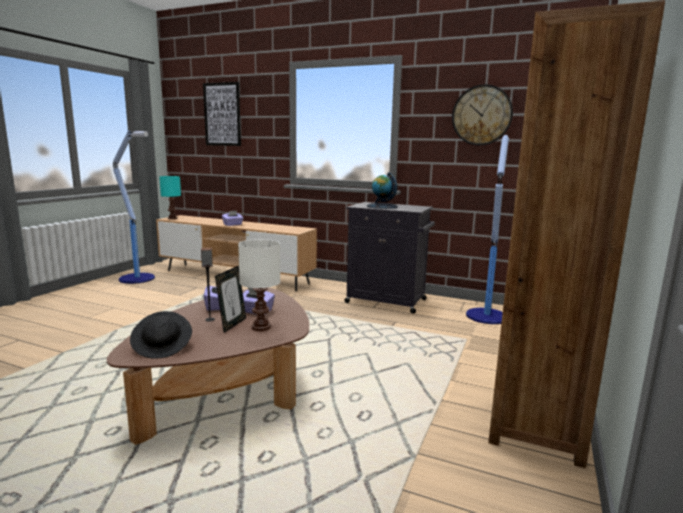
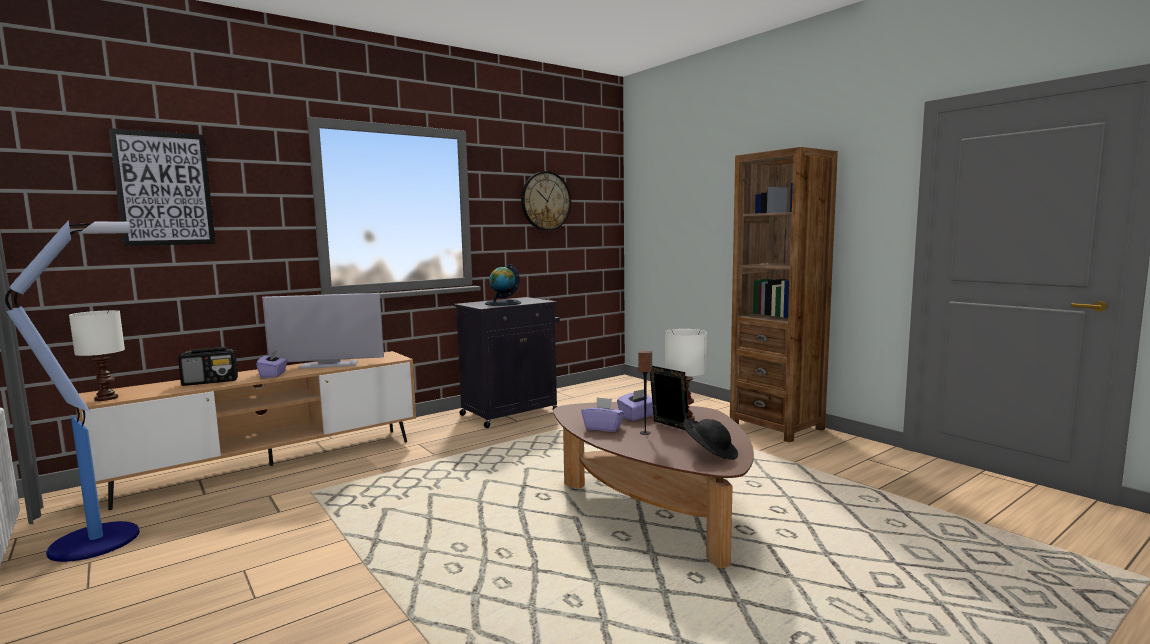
camera: 60 degrees left, 5 degrees down
(172, 218) = (105, 398): turquoise table lamp -> white table lamp
(210, 221) = (210, 382): none -> radio
(264, 226) = (328, 365): none -> television
(486, 315) = (595, 393): floor lamp -> none

